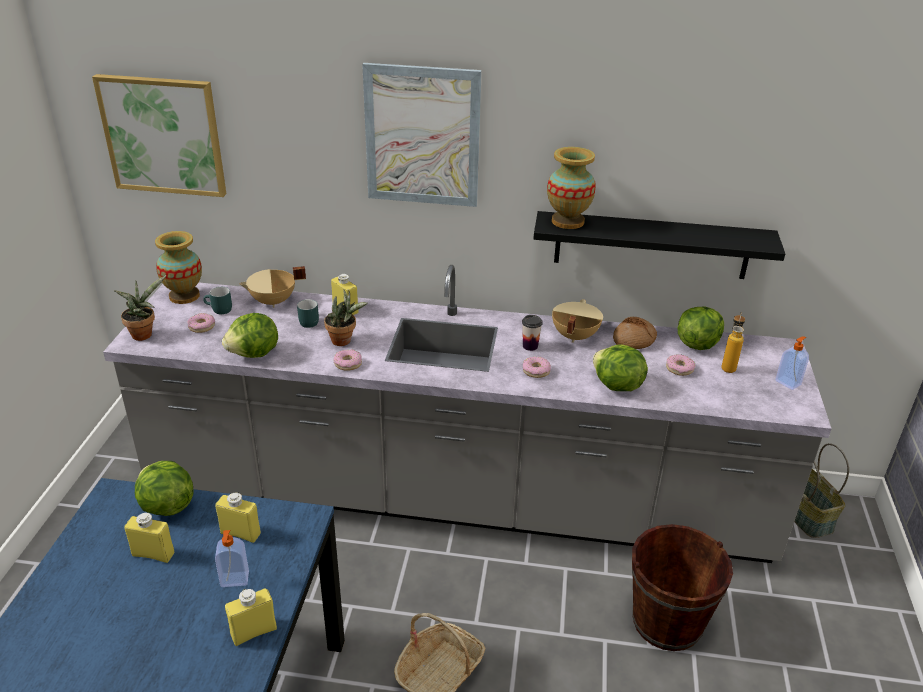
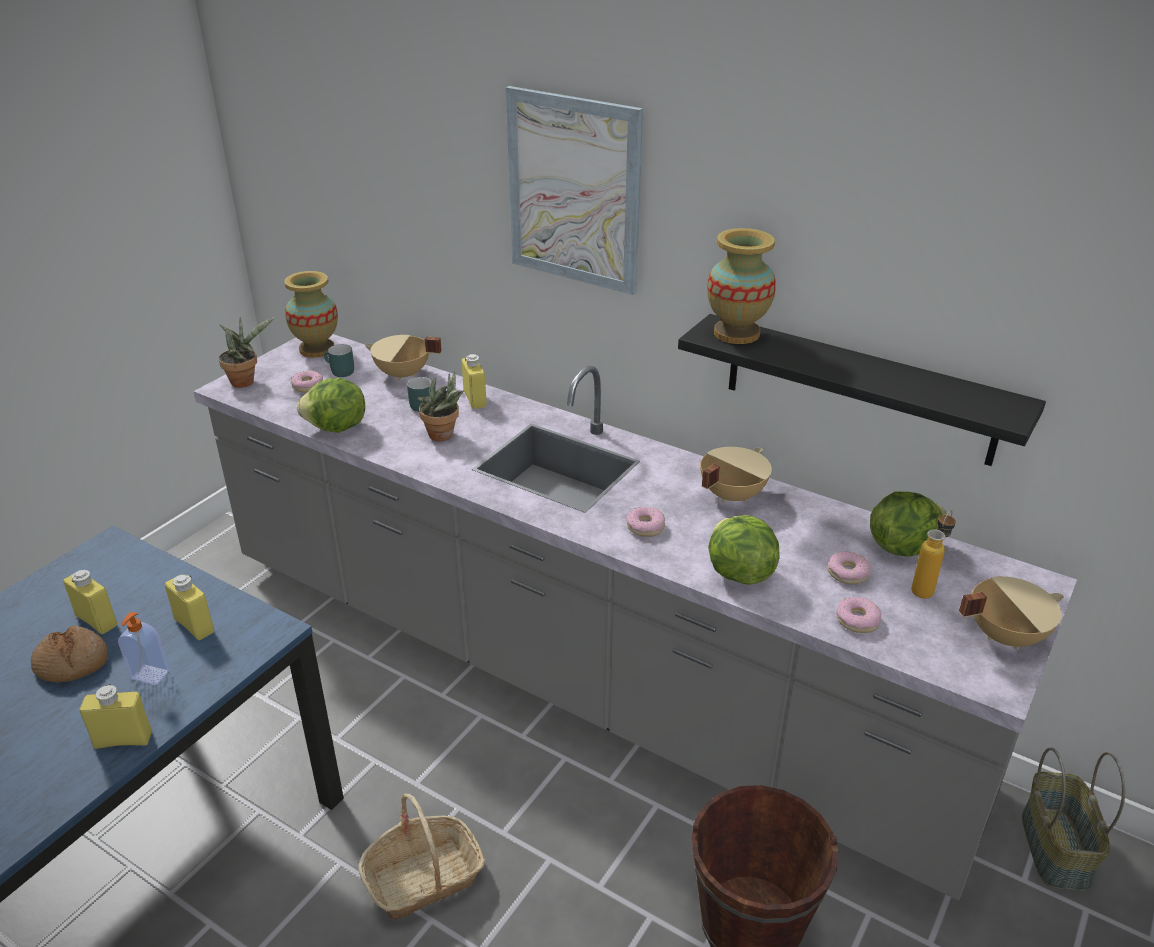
camera: 25 degrees right, 0 degrees up
(163, 135) = (313, 156): picture -> none
(166, 506) = (147, 573): lettuce -> none
(348, 364) = (427, 463): donut -> donut (857, 620)
(530, 346) = (662, 494): cup -> none
(634, 340) = (811, 519): bread -> bread (72, 663)
(788, 382) = (1004, 635): soap dispenser -> beige cooking pot

